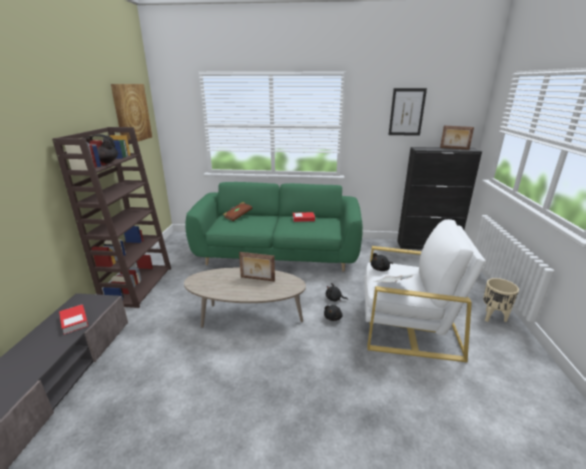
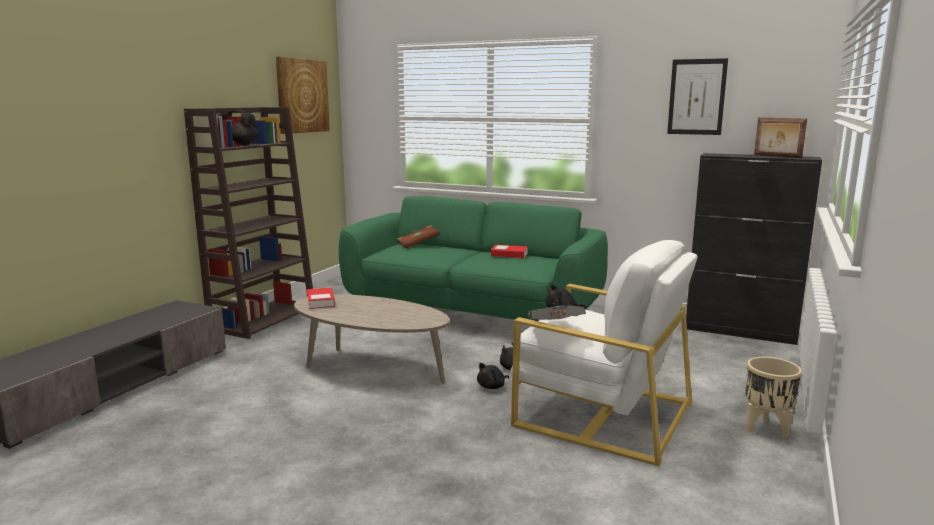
camera: 20 degrees right, 10 degrees down
(74, 321) = (157, 320): book -> book (320, 302)
(257, 279) = (389, 309): picture frame -> none

